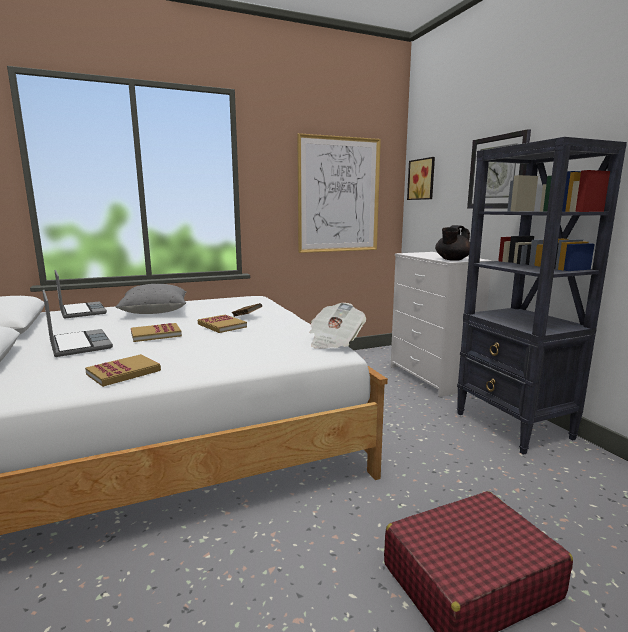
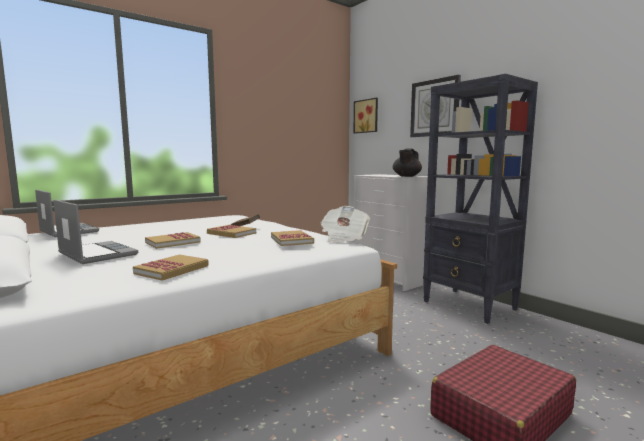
camera: 15 degrees left, 5 degrees down
(155, 312) = (149, 228): grey pillow -> none
(271, 341) = (291, 240): none -> book
(339, 195) = (299, 128): picture -> none

